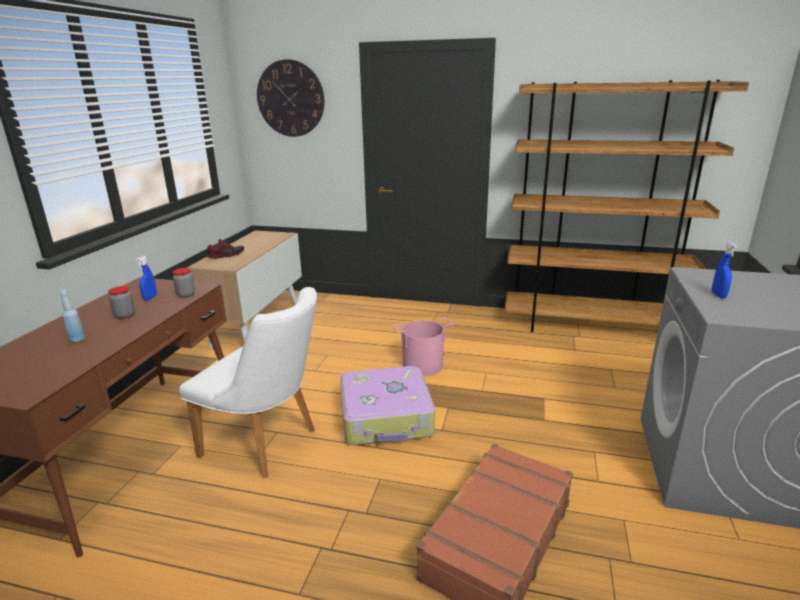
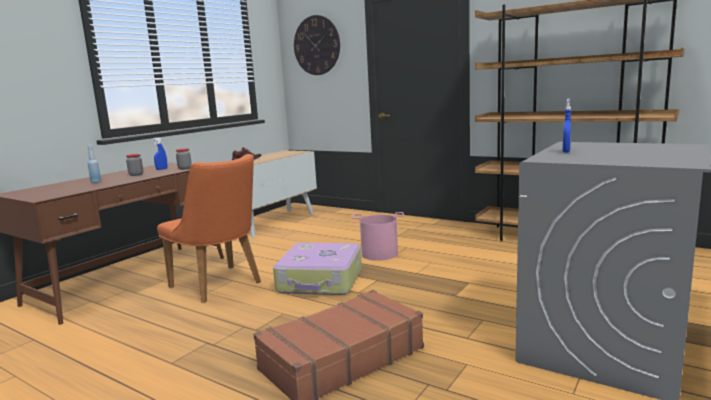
camera: 20 degrees right, 10 degrees down
(268, 444) = (221, 286): white chair -> orange chair

